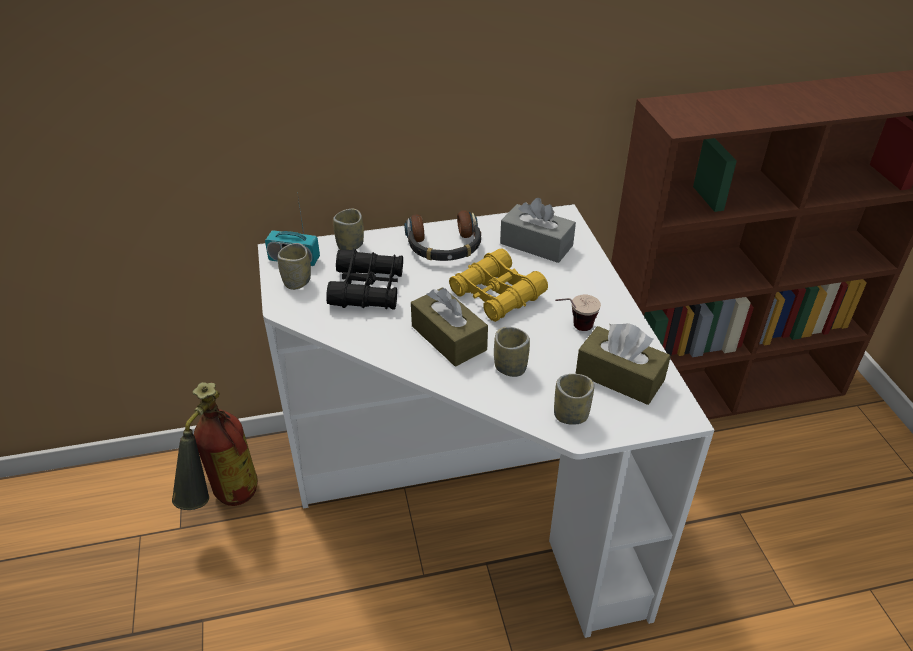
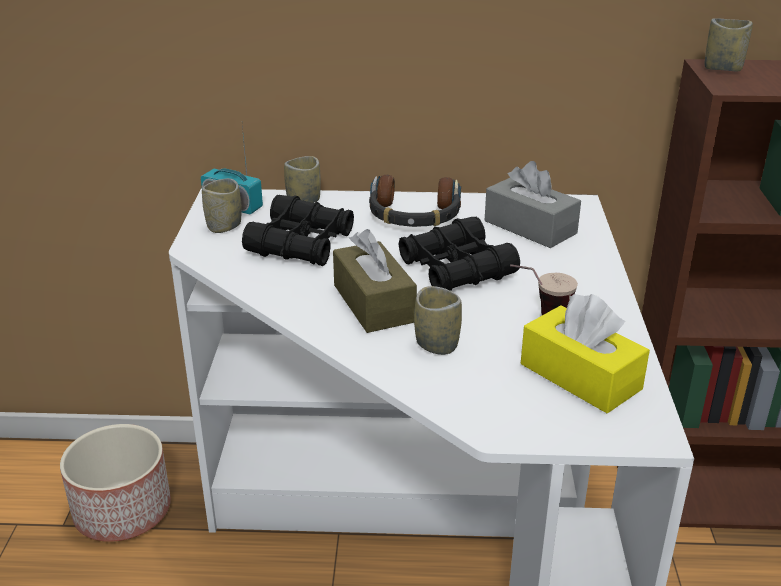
camera: 15 degrees right, 10 degrees down
(225, 505) = (123, 510): fire extinguisher -> planter
(497, 294) = (456, 269): yellow binoculars -> black binoculars
(571, 415) = (493, 407): cup -> cup (722, 69)
(619, 377) = (580, 376): brown tissue box -> yellow tissue box

